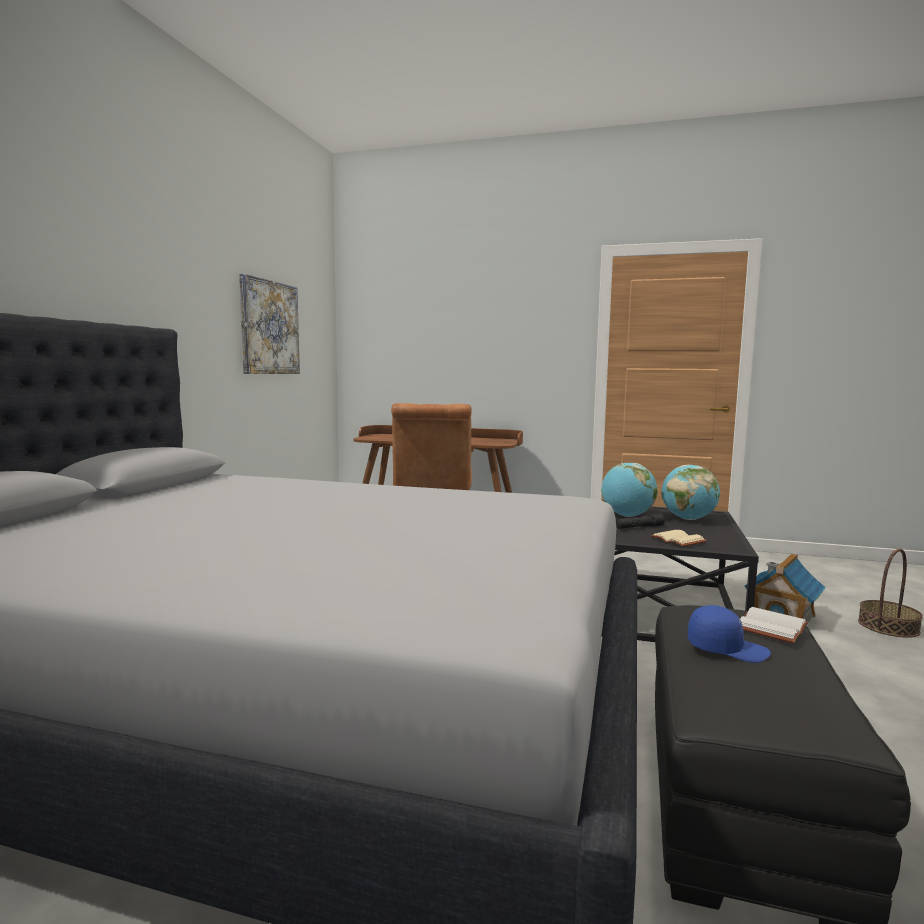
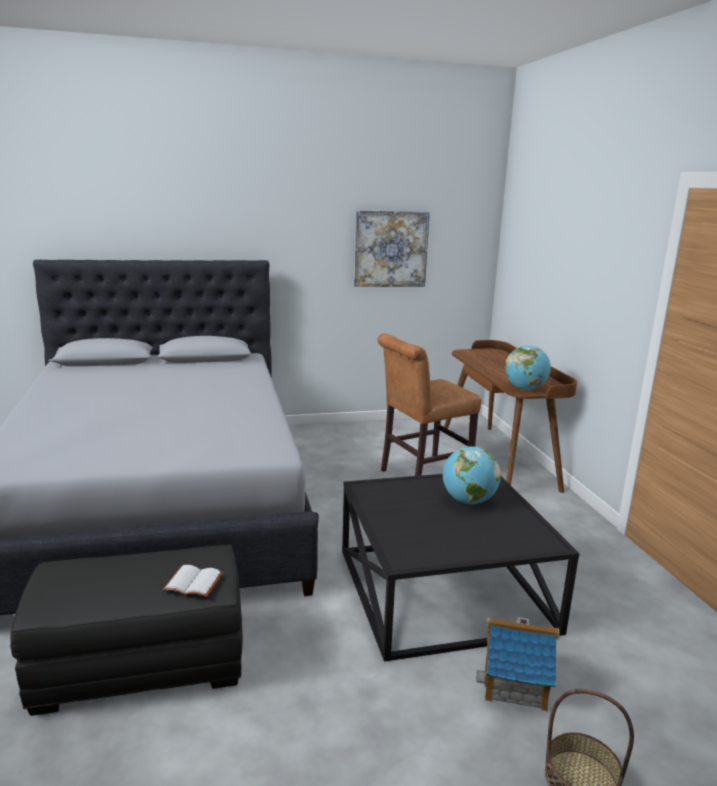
camera: 60 degrees right, 10 degrees up
(638, 527) = (428, 510): black flashlight -> none
(676, 540) = (400, 531): beige book -> none
(688, 519) = (501, 532): globe -> globe (525, 389)
(726, 648) = (143, 566): blue cap -> none

